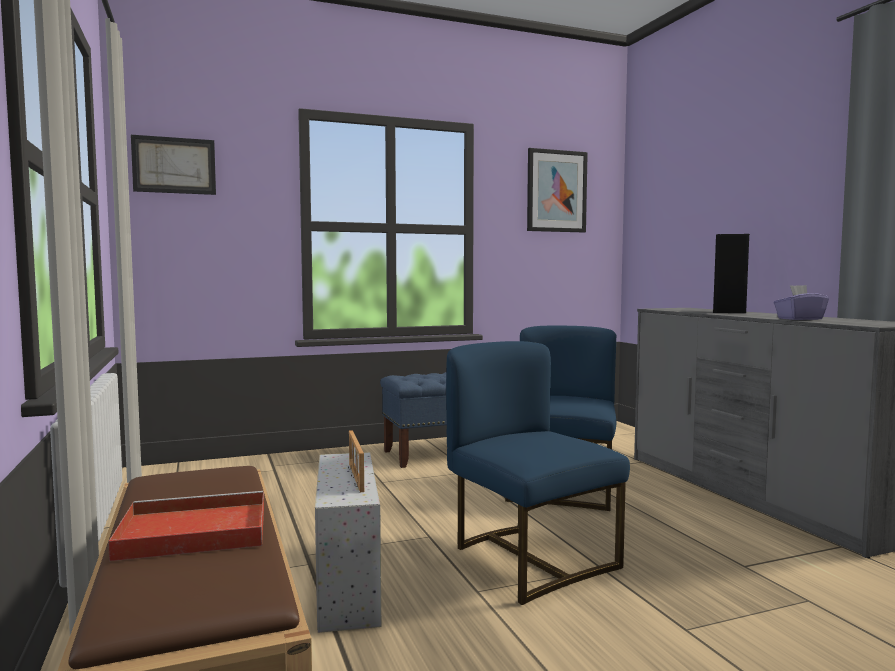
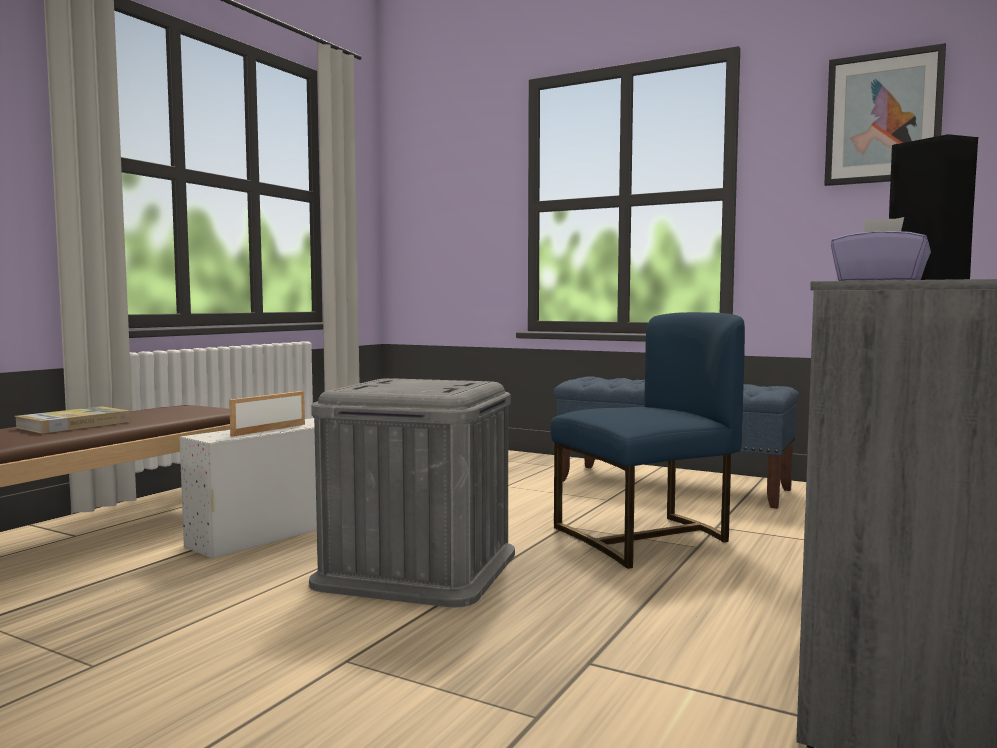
camera: 50 degrees right, 0 degrees up
(174, 165) = (425, 160): picture -> none
(191, 532) = (73, 424): red tray -> book
(529, 560) = (418, 568): blue chair -> grey storage box

